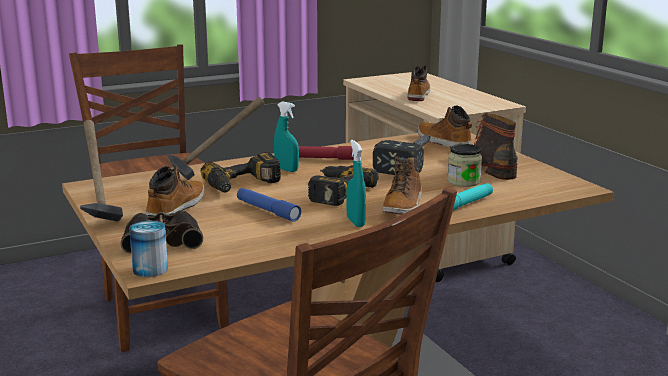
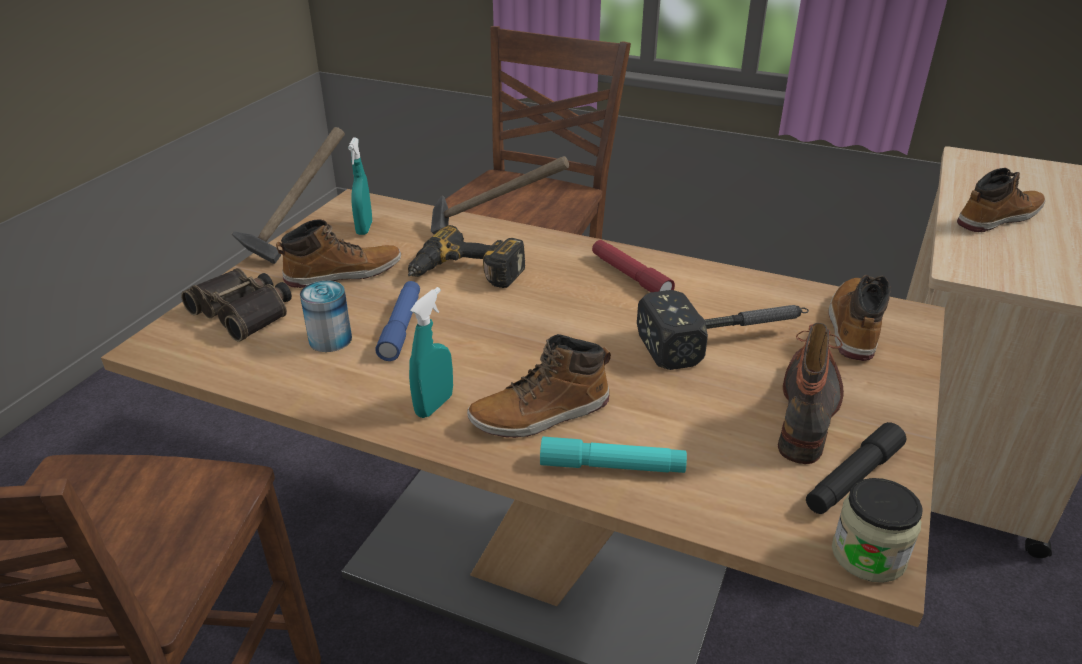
camera: 50 degrees right, 15 degrees up
(150, 269) = (157, 345): can -> can (330, 339)
(286, 170) = (553, 273): turquoise spray bottle -> turquoise spray bottle (364, 228)
(334, 191) = (523, 338): power drill -> none
(463, 181) = (712, 421): jar -> jar (868, 555)
(534, 175) = (853, 478): none -> black flashlight

